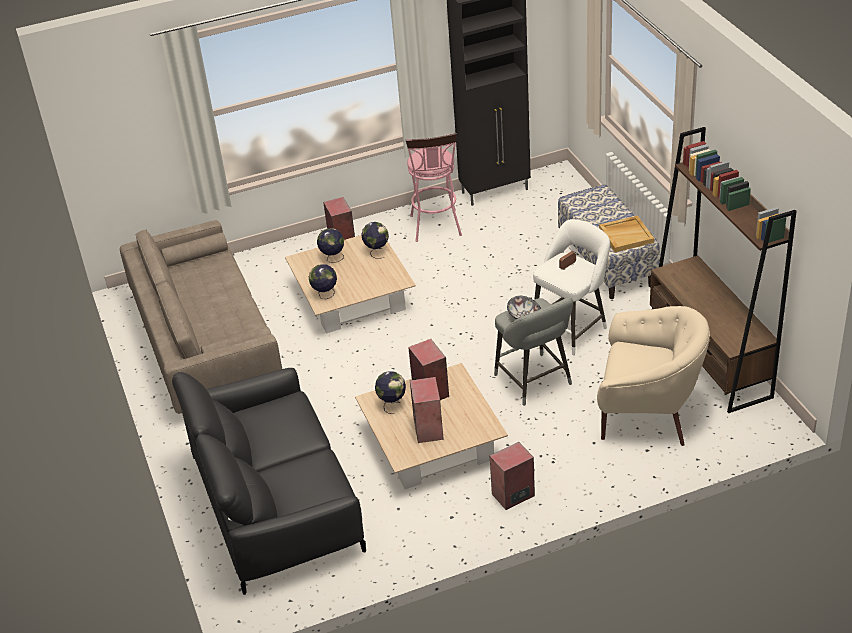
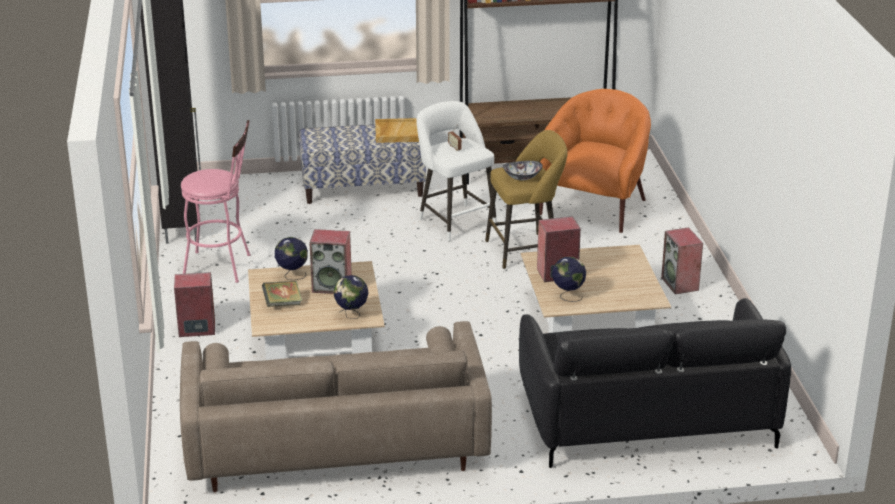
camera: 80 degrees left, 10 degrees down
(332, 258) = (282, 304): globe -> book
(429, 430) = (616, 281): speaker -> speaker (332, 286)
(535, 382) = (526, 250): grey stool -> yellow stool
(648, 411) = (594, 207): beige armchair -> orange armchair

